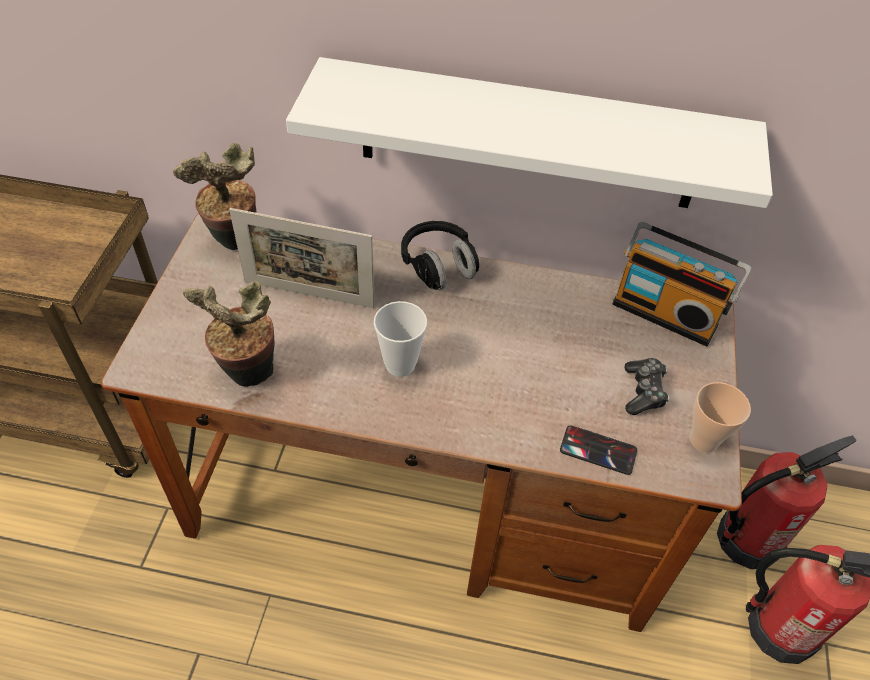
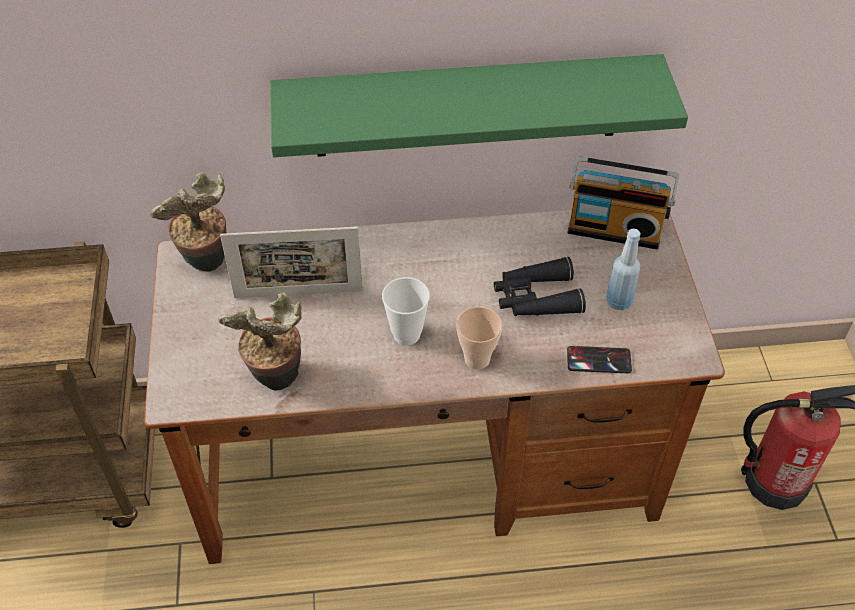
camera: 15 degrees left, 0 degrees up
(438, 267) = (404, 239): black headphones -> none
(529, 136) = (467, 106): white shelf -> green shelf
(552, 363) = (535, 298): none -> black binoculars
(643, 391) = (619, 301): game controller -> blue bottle
(703, 440) = (679, 328): cup -> cup (477, 359)
(747, 539) = (725, 414): fire extinguisher -> none

